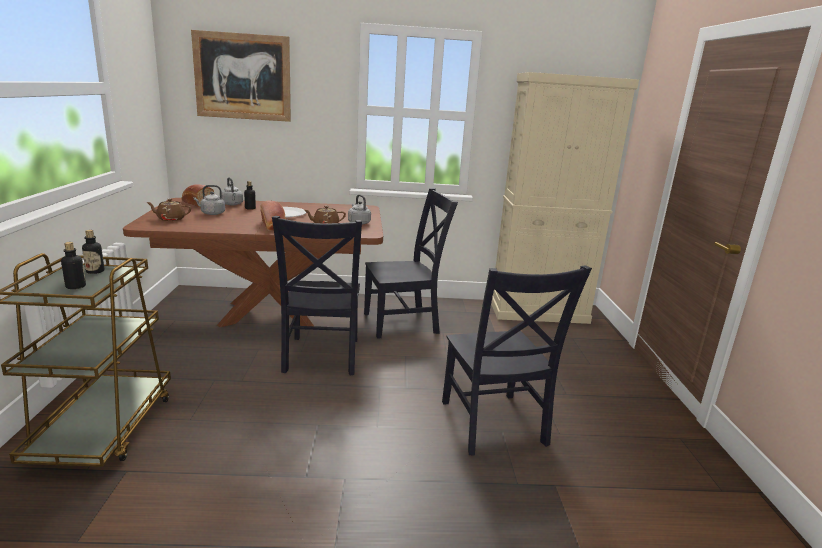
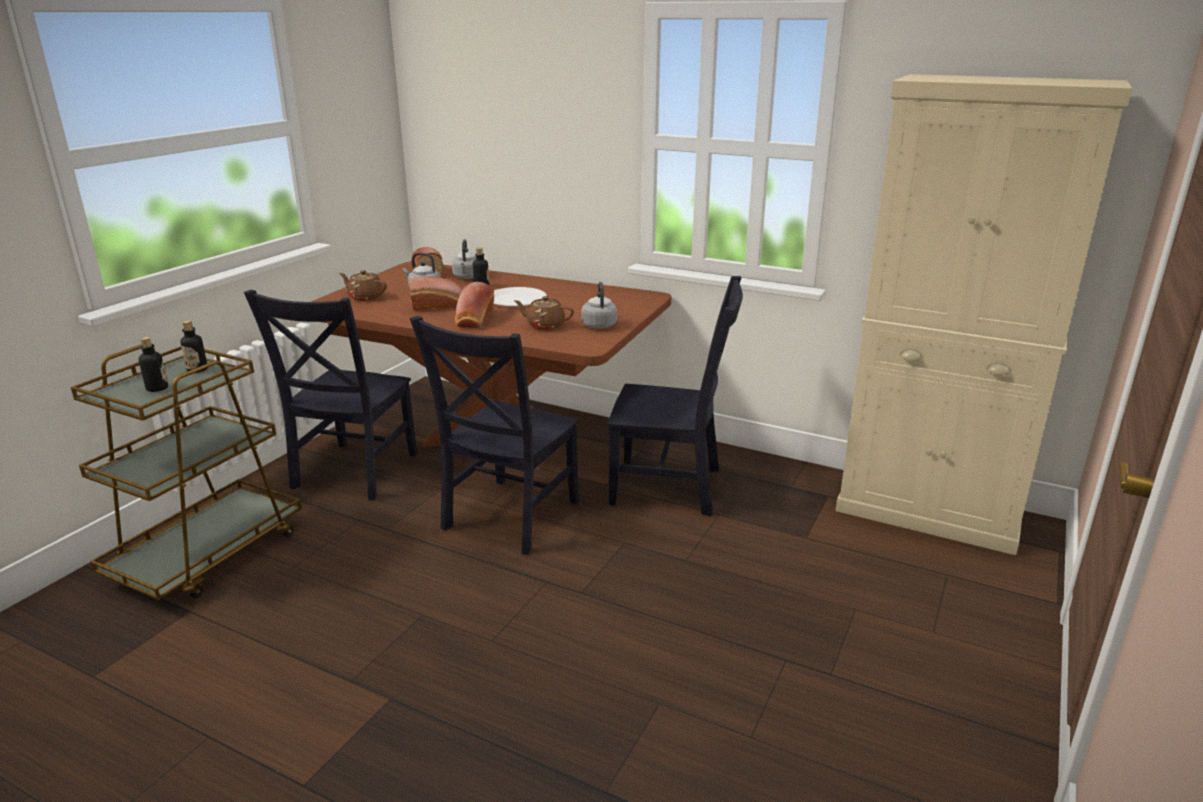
camera: 30 degrees right, 5 degrees up
(237, 220) = (440, 306): none -> bread
(243, 77) = (492, 94): picture -> none
(493, 425) = (655, 690): black chair -> black chair (352, 473)

